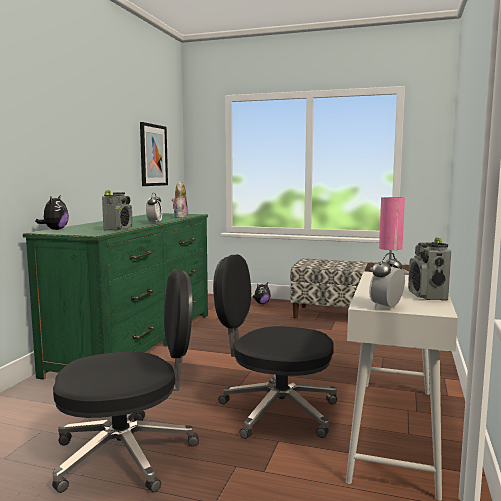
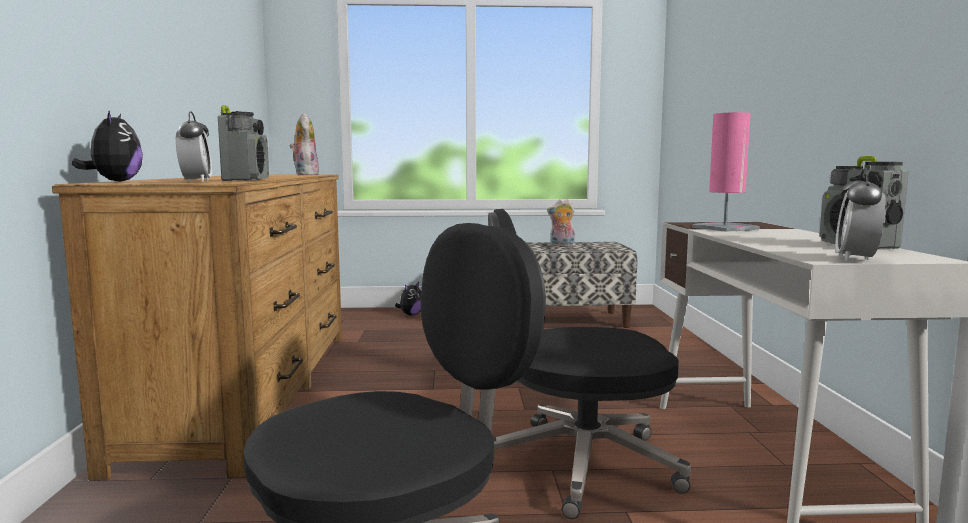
camera: 20 degrees left, 0 degrees up
(137, 341) = (252, 388): green dresser -> brown dresser
(153, 155) = (232, 77): picture -> none
(154, 222) = (285, 177): alarm clock -> alarm clock (196, 181)
(360, 265) = (562, 246): none -> plush toy

